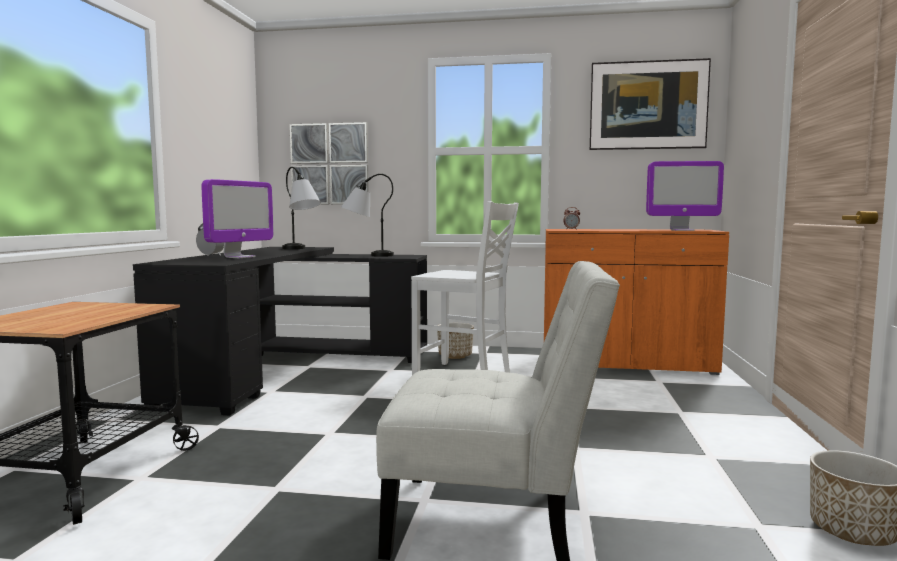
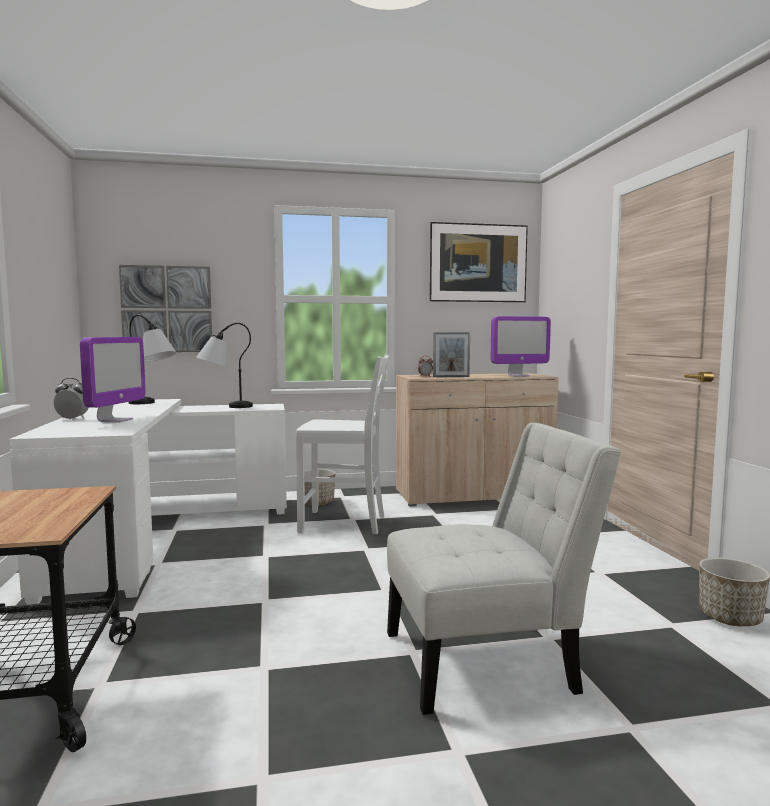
camera: 20 degrees left, 0 degrees up
(291, 368) = (156, 533): black desk -> white desk
(598, 230) = (451, 377): none -> picture frame
(625, 363) = (473, 495): orange cabinet -> beige cabinet

